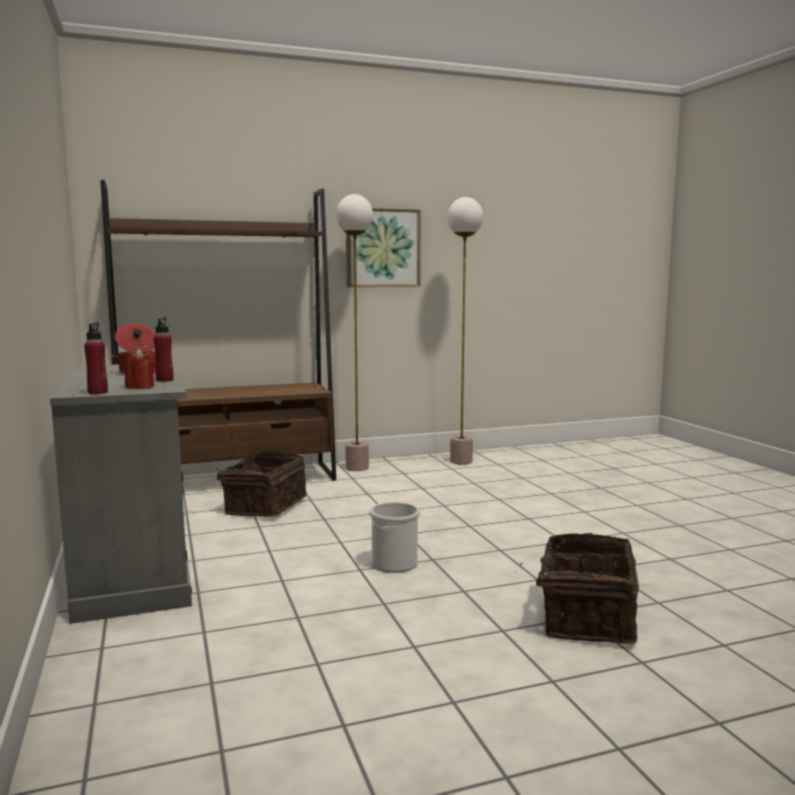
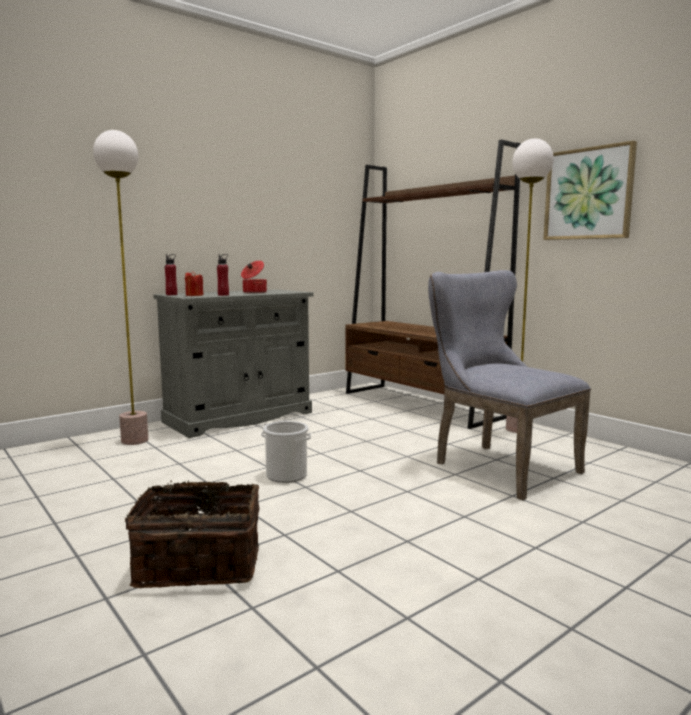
camera: 70 degrees right, 0 degrees up
(264, 506) = (374, 421): basket -> none
(437, 491) = (496, 466): none -> grey chair
(460, 461) = (626, 463): floor lamp -> floor lamp (135, 440)

